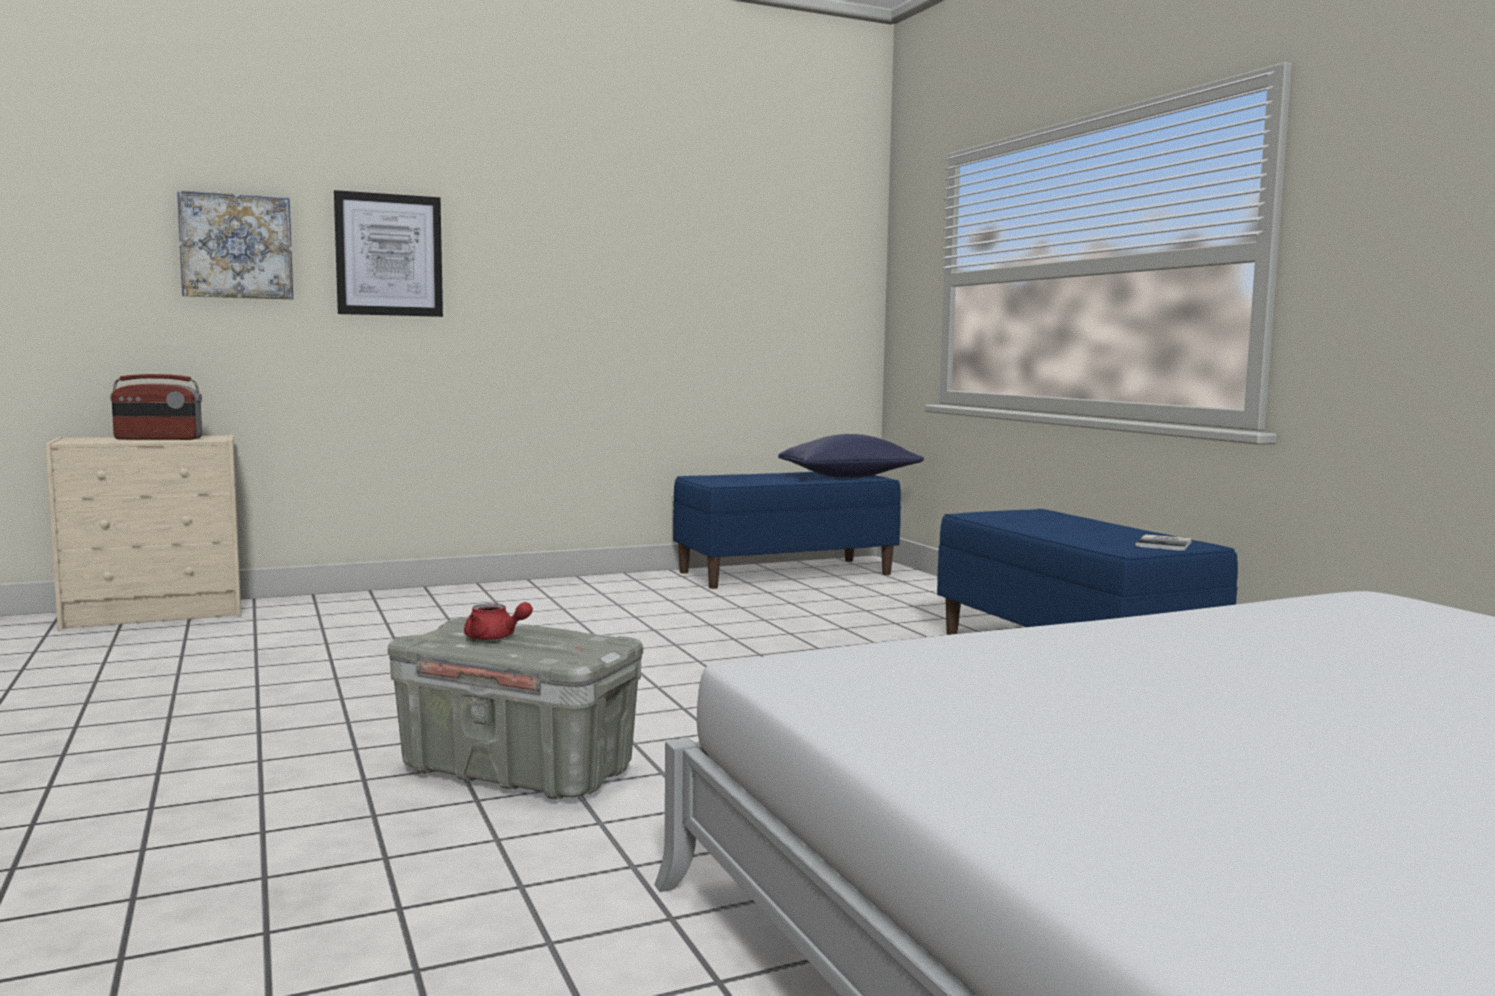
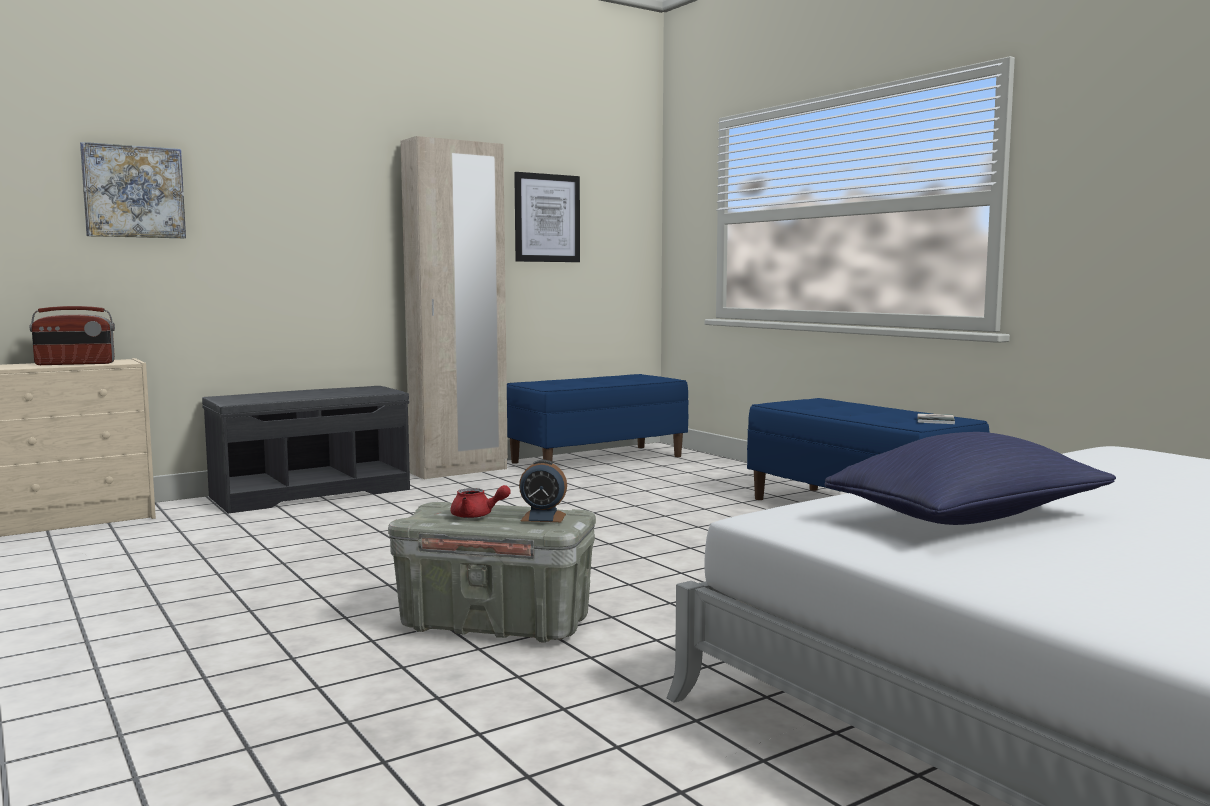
camera: 10 degrees left, 0 degrees up
(389, 255) = (266, 199): picture -> picture (547, 218)
(428, 596) = (312, 492): none -> grey bench
(570, 644) = (543, 517): none -> alarm clock
(612, 579) = (459, 471): none -> beige wardrobe
(850, 477) = (646, 379): blue pillow -> blue pillow (969, 519)

